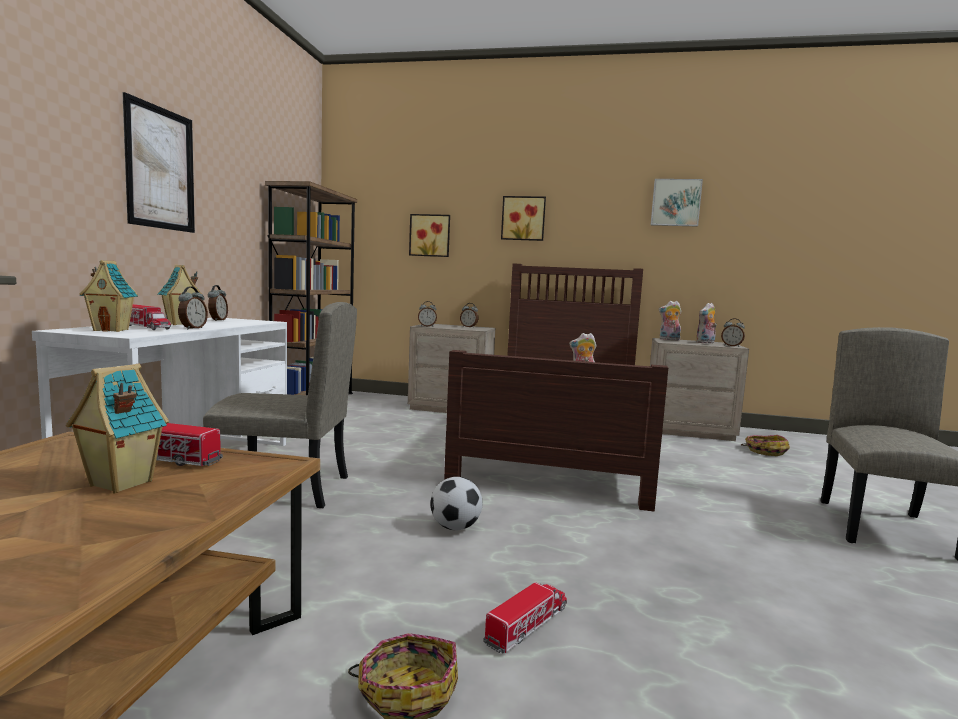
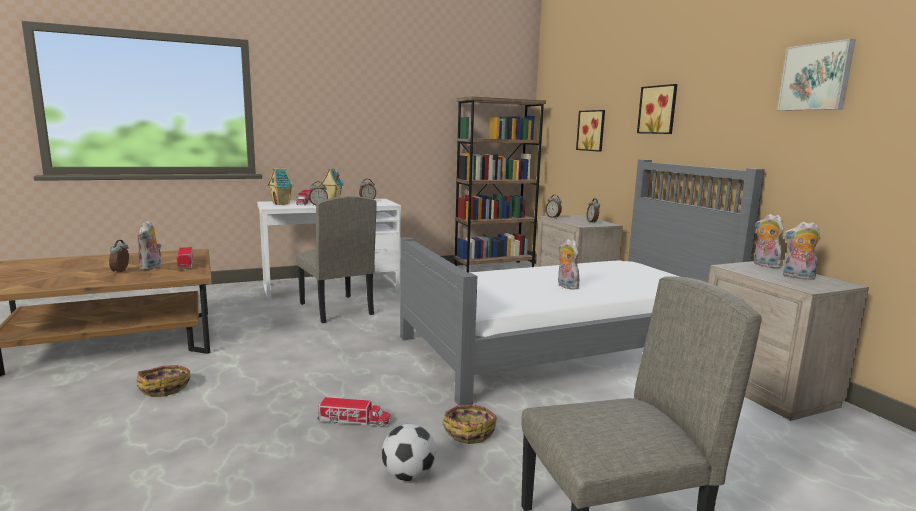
camera: 55 degrees right, 5 degrees up
(119, 484) = (151, 268): toy house -> plush toy
(160, 168) = (359, 106): picture -> none
(455, 527) = (337, 355): football -> football (408, 475)
(527, 625) = (238, 398): toy truck -> toy truck (354, 421)
(558, 442) = (566, 345): brown bed -> grey bed
(731, 346) = (806, 287): alarm clock -> alarm clock (121, 271)
(764, 451) = (788, 442): basket -> basket (469, 431)

